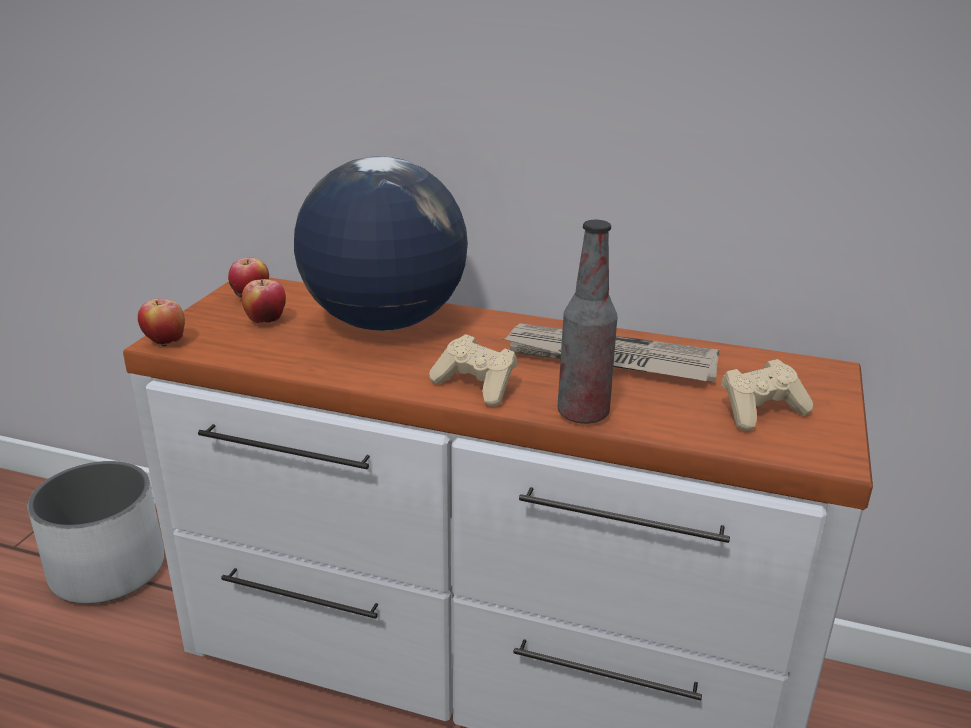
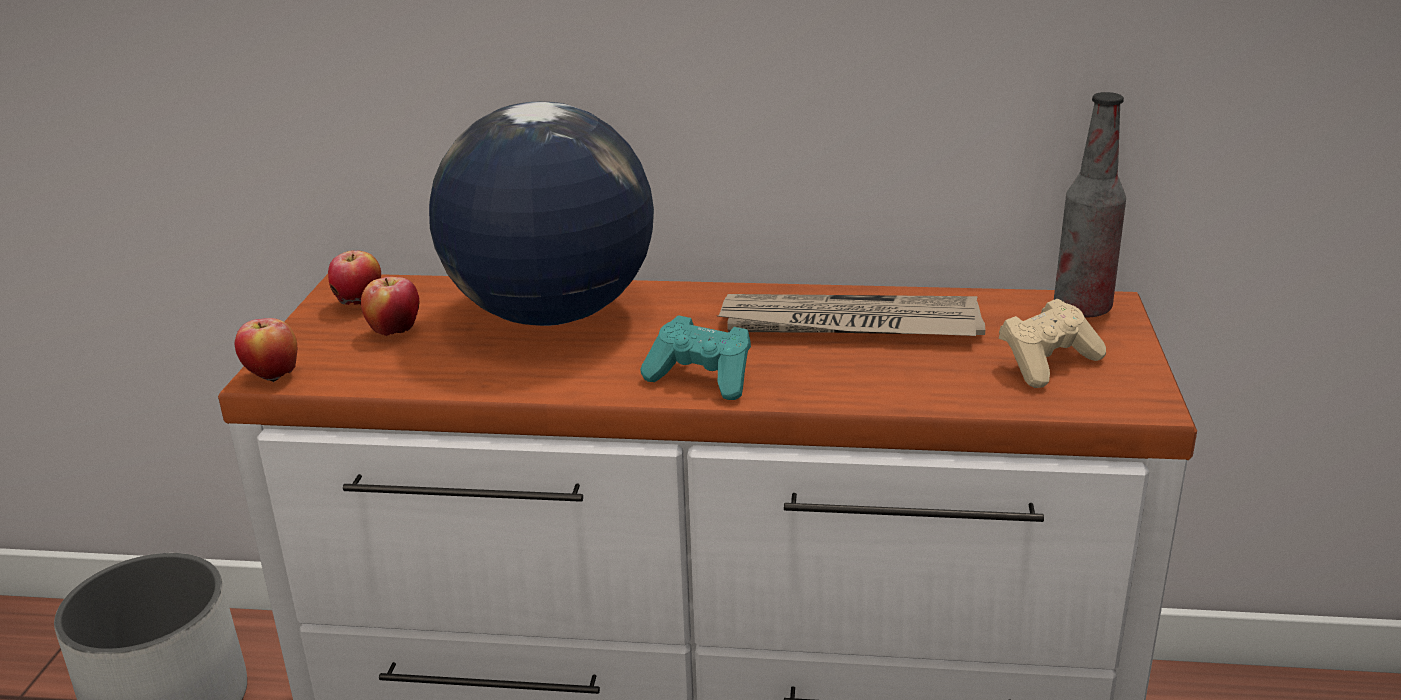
camera: 10 degrees left, 0 degrees up
(476, 386) = (702, 378): beige game controller -> turquoise game controller
(583, 414) = (844, 394): bottle -> bottle (1082, 308)

